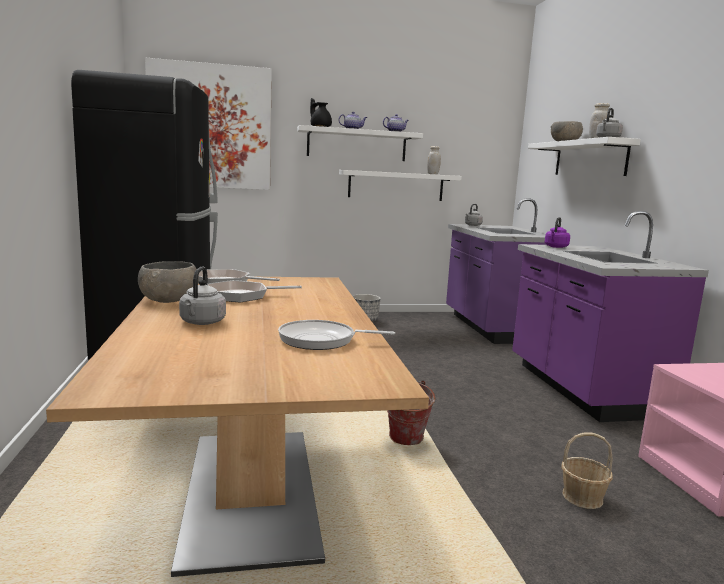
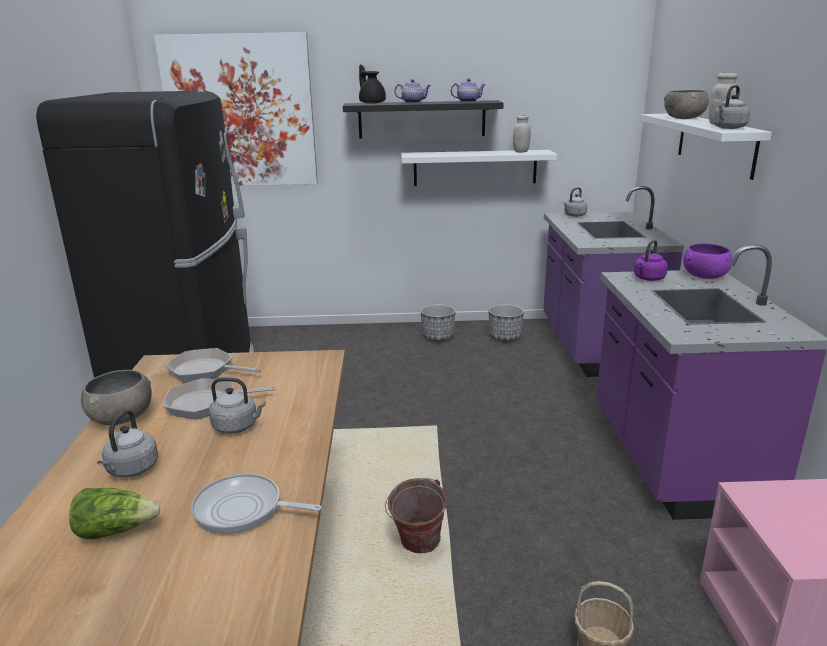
camera: 10 degrees right, 10 degrees up
(214, 348) = (116, 530): none -> lettuce
(279, 306) = (237, 426): none -> grey kettle
(357, 144) = (421, 119): white shelf -> black shelf
(419, 321) = (505, 337): none -> planter
(594, 247) = (705, 276): none -> purple bowl

